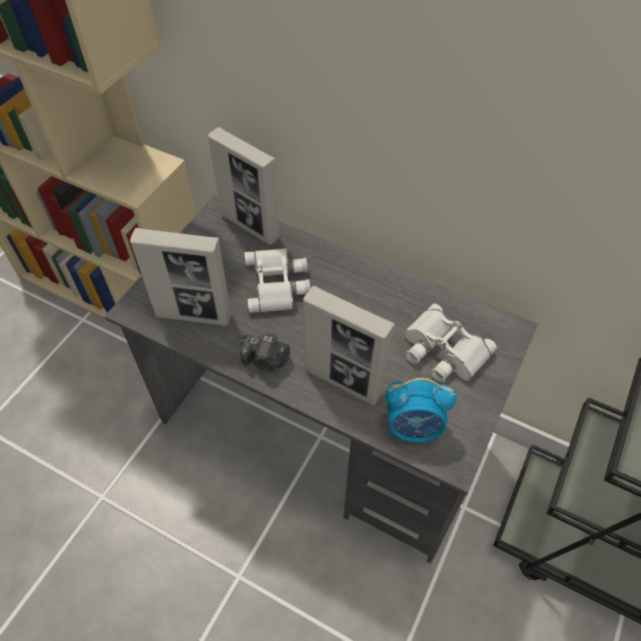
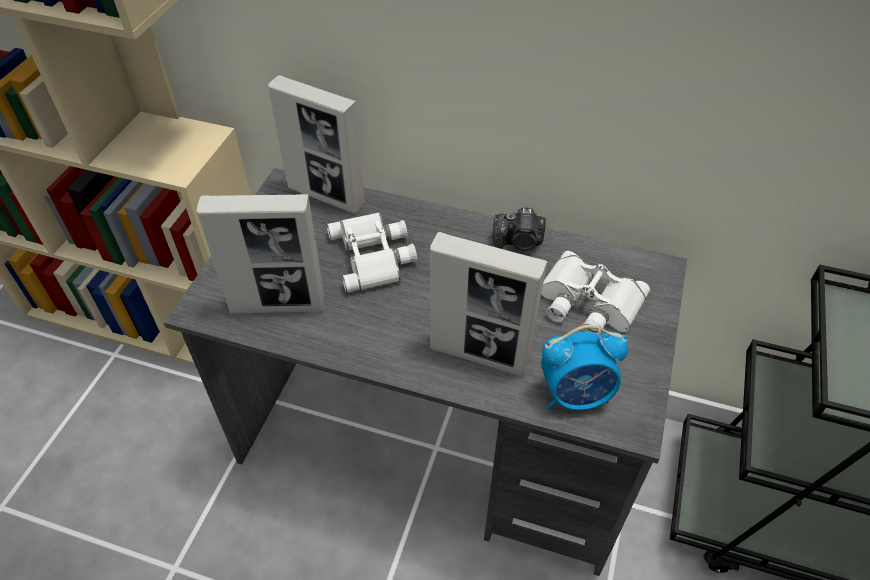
camera: 10 degrees left, 5 degrees down
(265, 360) = (379, 344): camera -> camera (519, 242)

